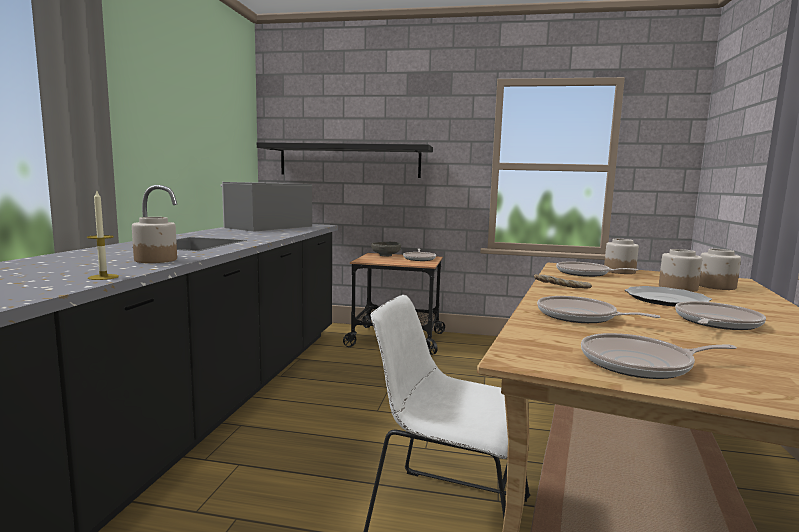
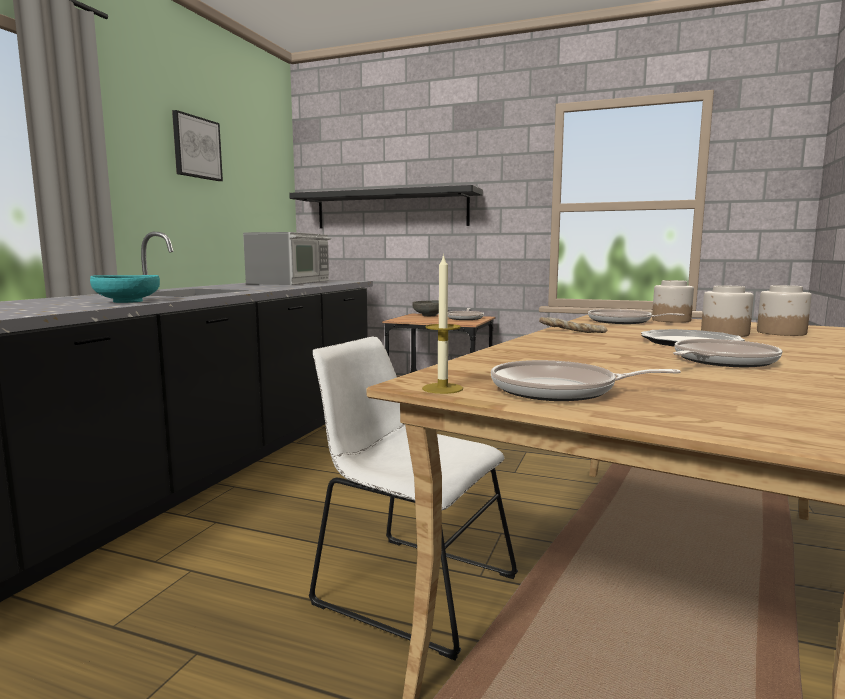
camera: 10 degrees right, 0 degrees up
(103, 277) = (53, 311): candle -> candle (442, 388)
(156, 260) = (127, 301): jar -> turquoise bowl
(180, 100) = (196, 147): none -> picture
(268, 227) = (291, 282): microwave -> microwave turned 150 degrees clockwise
(580, 317) = (552, 354): frying pan -> none

